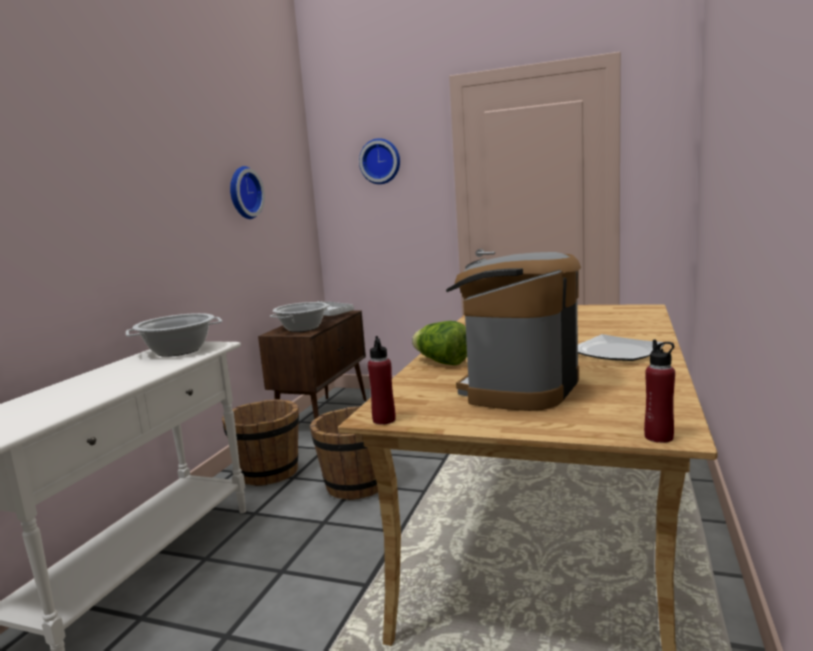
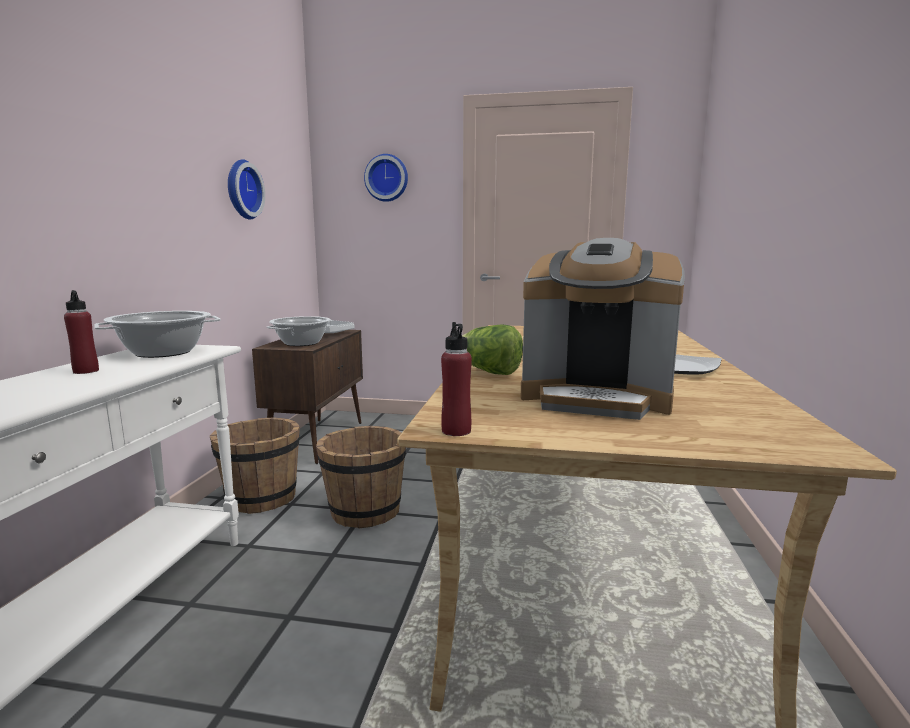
camera: 10 degrees left, 0 degrees up
(517, 388) = (596, 398): coffee machine -> coffee machine turned 90 degrees counterclockwise
(659, 437) = (812, 452): red bottle -> red bottle (86, 371)

